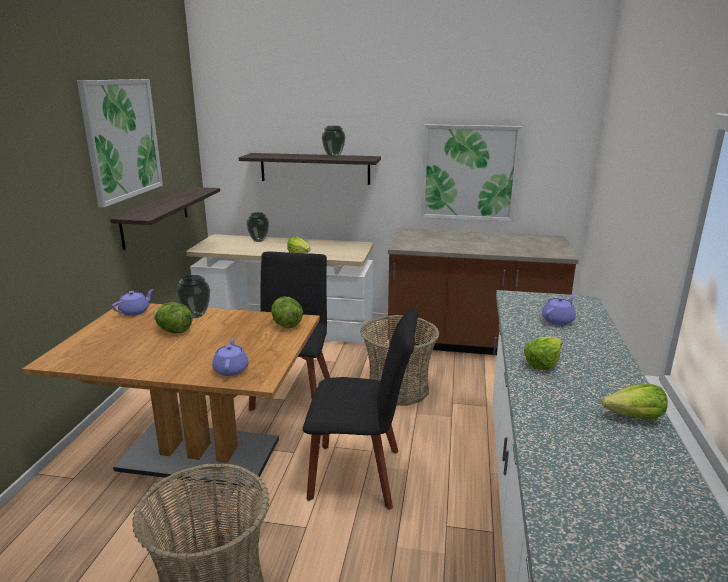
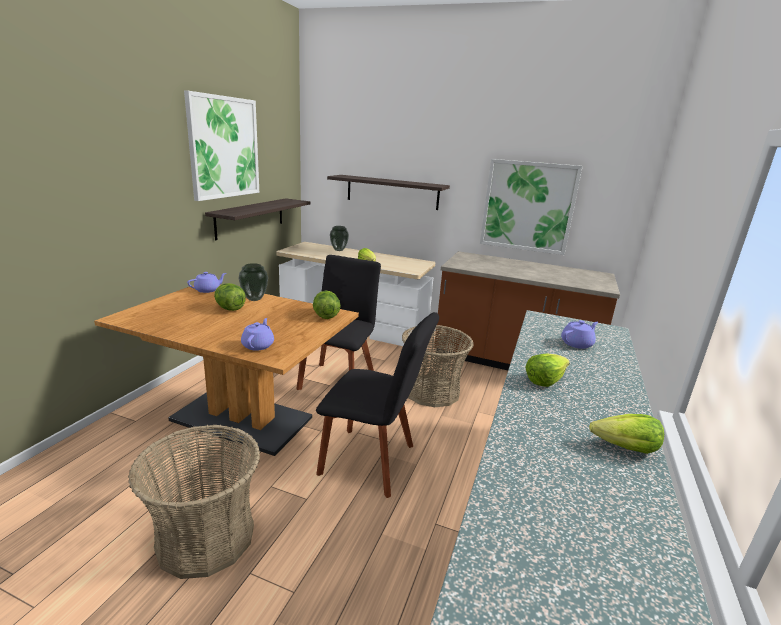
camera: 10 degrees right, 0 degrees up
(333, 156) = (407, 182): vase -> none

